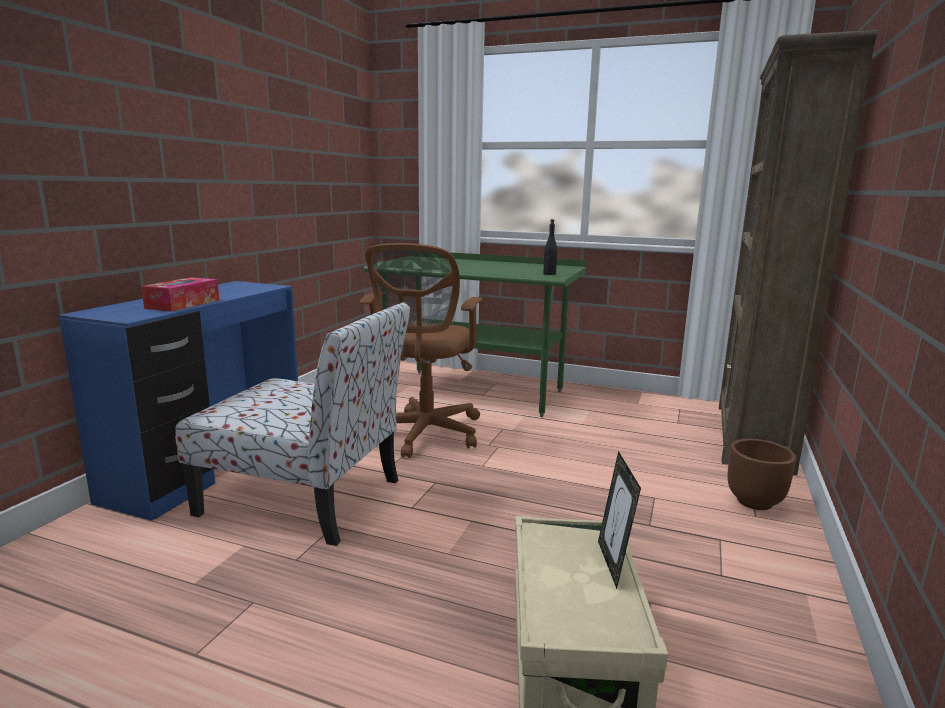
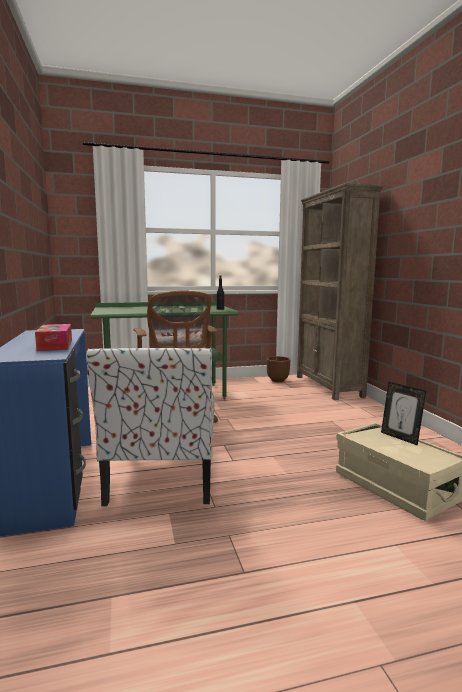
camera: 35 degrees left, 5 degrees down
(306, 498) = (162, 476): chair -> chair turned 105 degrees clockwise
(755, 502) = (368, 411): brown planter -> brown planter (278, 380)

